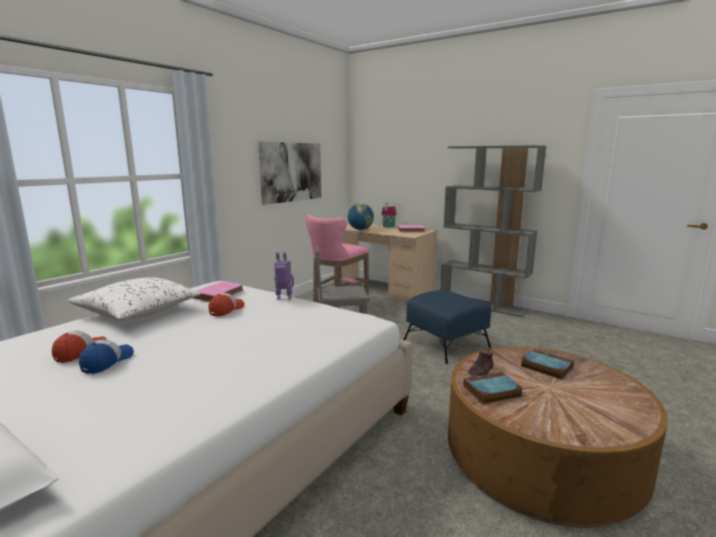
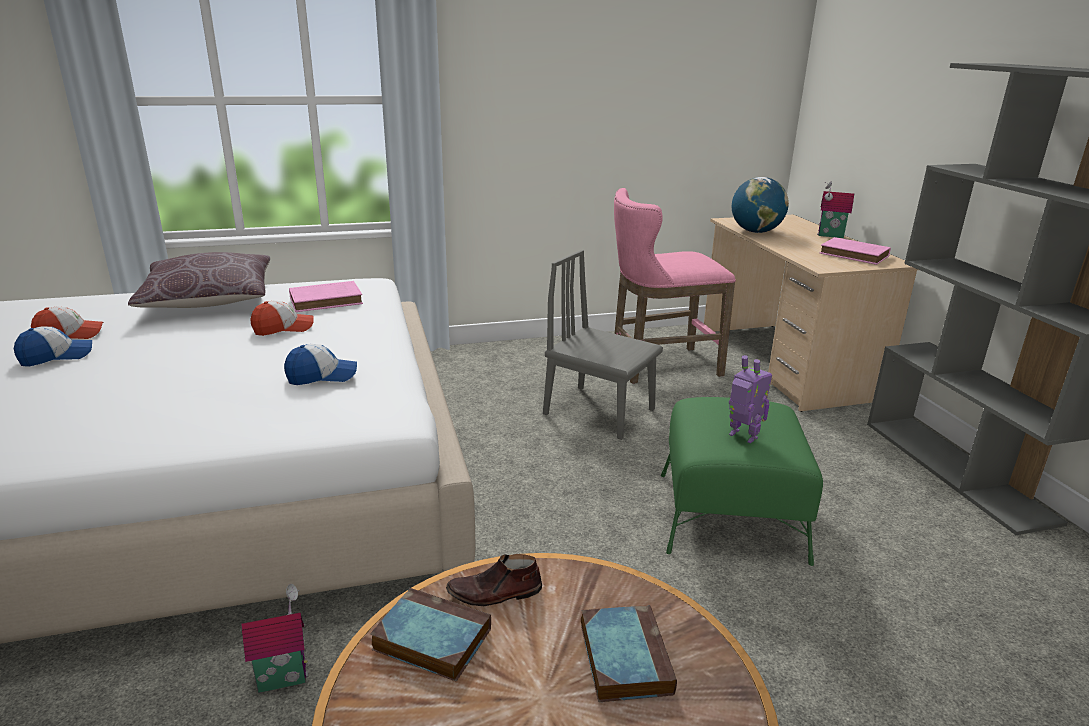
camera: 40 degrees right, 10 degrees up
(138, 312) = (209, 300): white pillow -> brown pillow
(283, 298) = (378, 333): toy robot -> toy robot (742, 437)
(292, 172) = (634, 100): picture -> none
(307, 317) = (322, 376): none -> cap
(385, 478) = (283, 677): none -> toy house
(446, 344) = (729, 516): blue ottoman -> green ottoman

